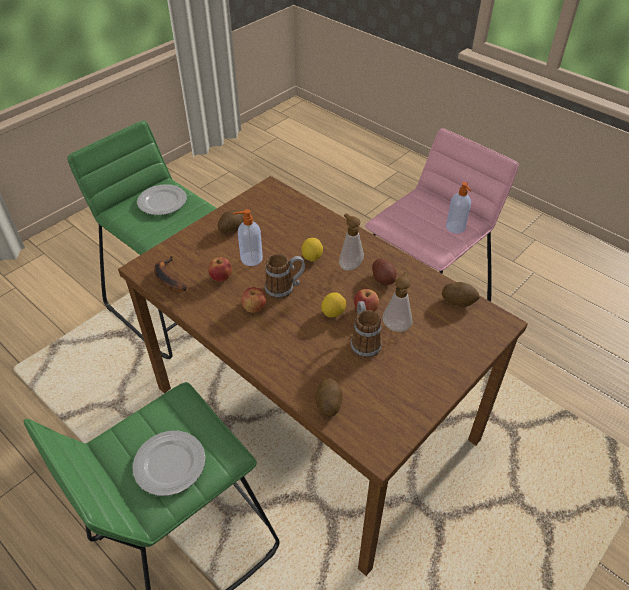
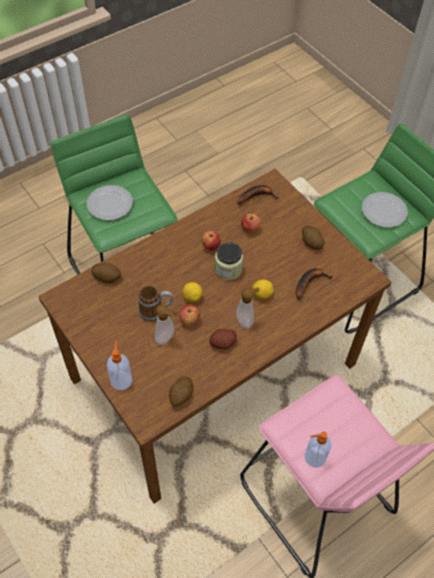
camera: 100 degrees right, 10 degrees up
(250, 259) = (269, 250): soap dispenser -> soap dispenser (121, 380)
(285, 288) = (228, 269): mug -> jar
(286, 225) = (309, 282): none -> banana

